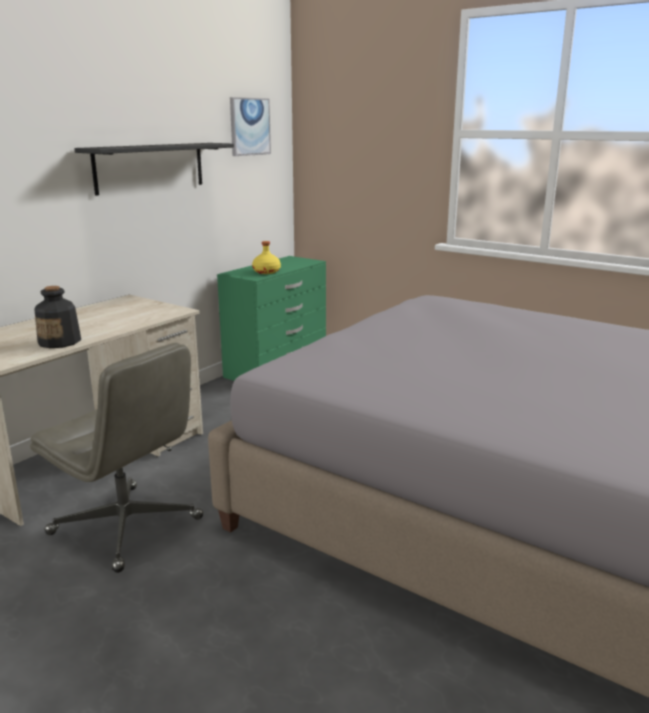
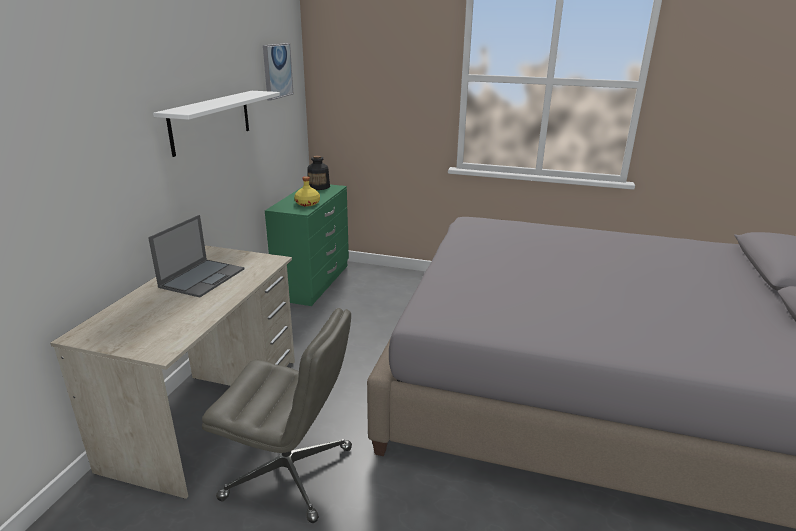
camera: 20 degrees left, 5 degrees up
(60, 342) = (195, 316): bottle -> bottle (319, 187)
(99, 316) = (203, 277): none -> laptop
(150, 167) = (211, 121): black shelf -> white shelf

